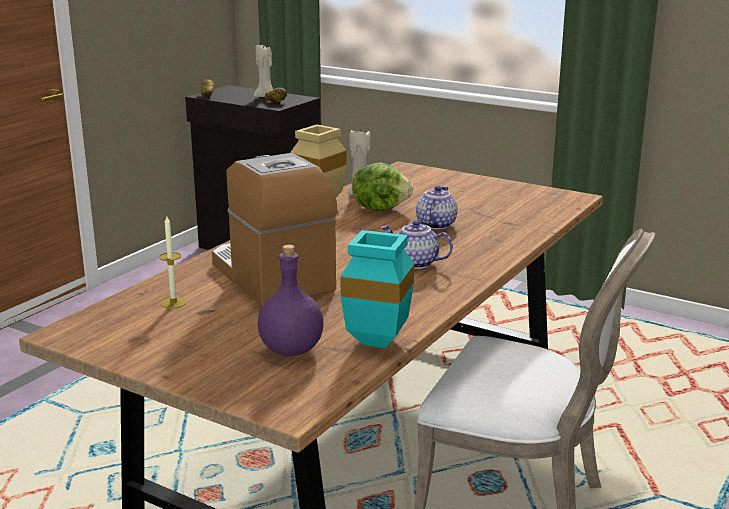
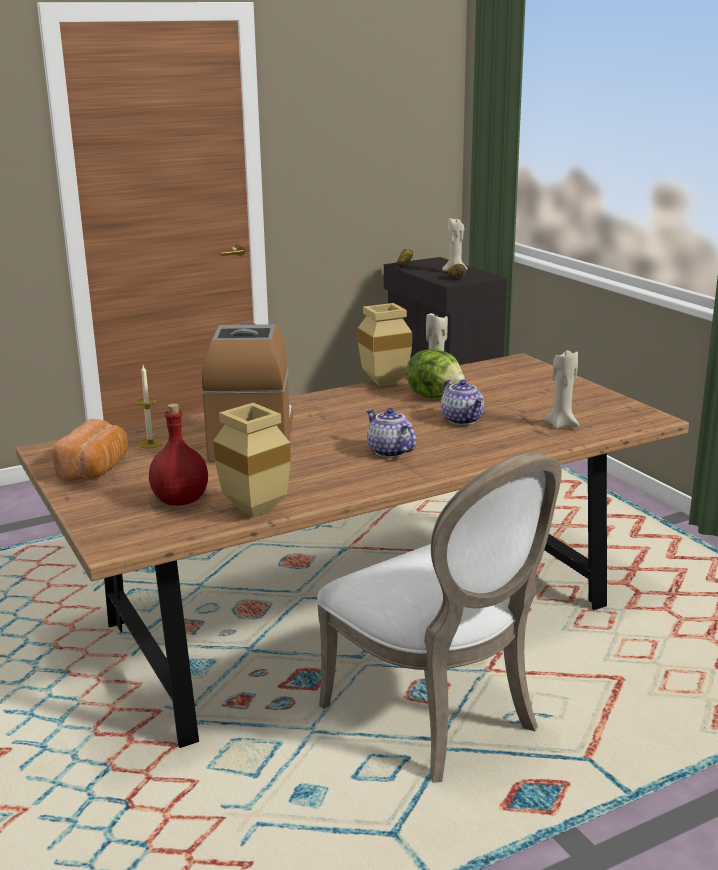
camera: 30 degrees right, 0 degrees up
(154, 340) = (96, 469): none -> bread
(292, 350) = (181, 501): purple bottle -> red bottle
(373, 342) = (251, 510): turquoise vase -> beige vase
(435, 224) = (463, 420): teapot -> teapot turned 105 degrees clockwise
(517, 214) = (561, 425): none -> beige candle

